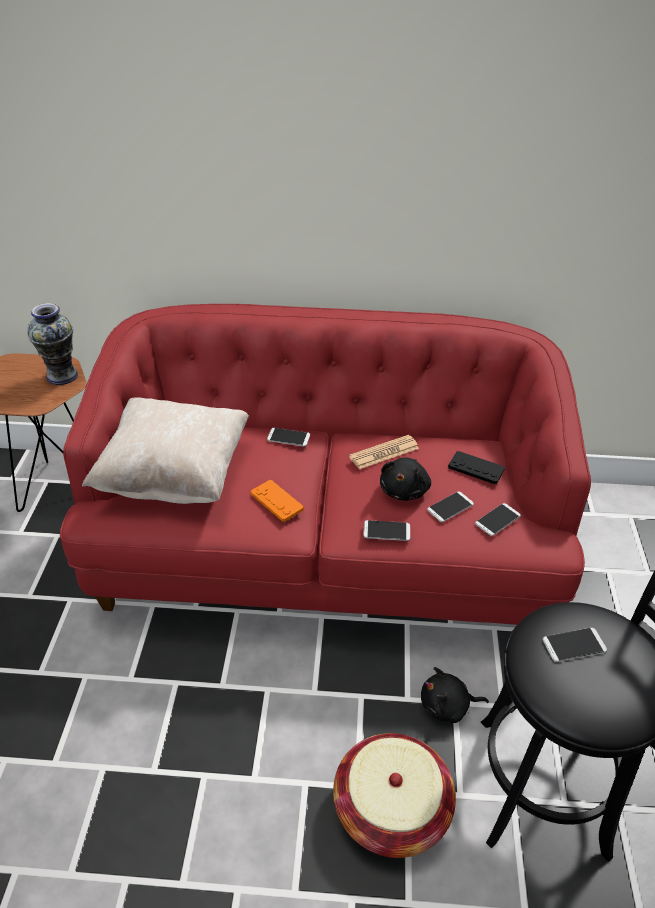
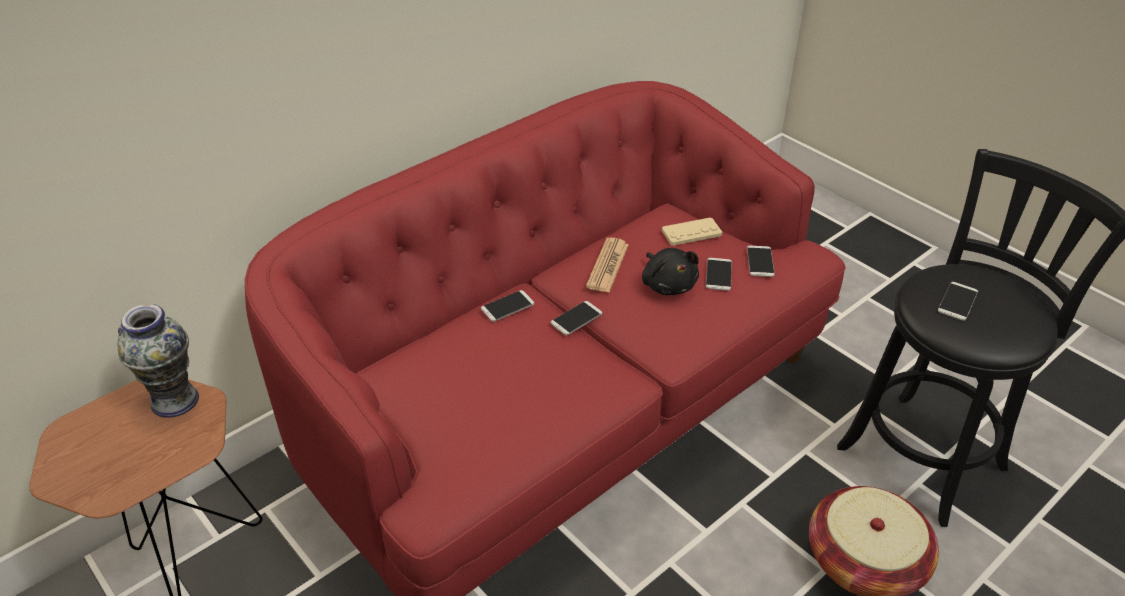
camera: 45 degrees left, 0 degrees up
(175, 476) = (457, 412): beige pillow -> none
(277, 501) = (583, 366): orange game controller -> none
(386, 531) = (702, 326): phone -> phone (576, 318)
(447, 706) = (805, 457): black plush toy -> none
(476, 468) = (691, 233): black game controller -> beige game controller

